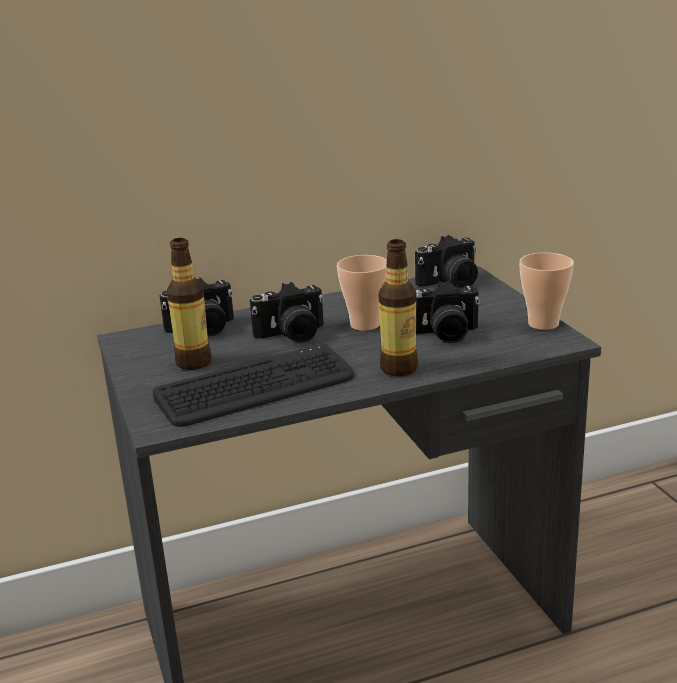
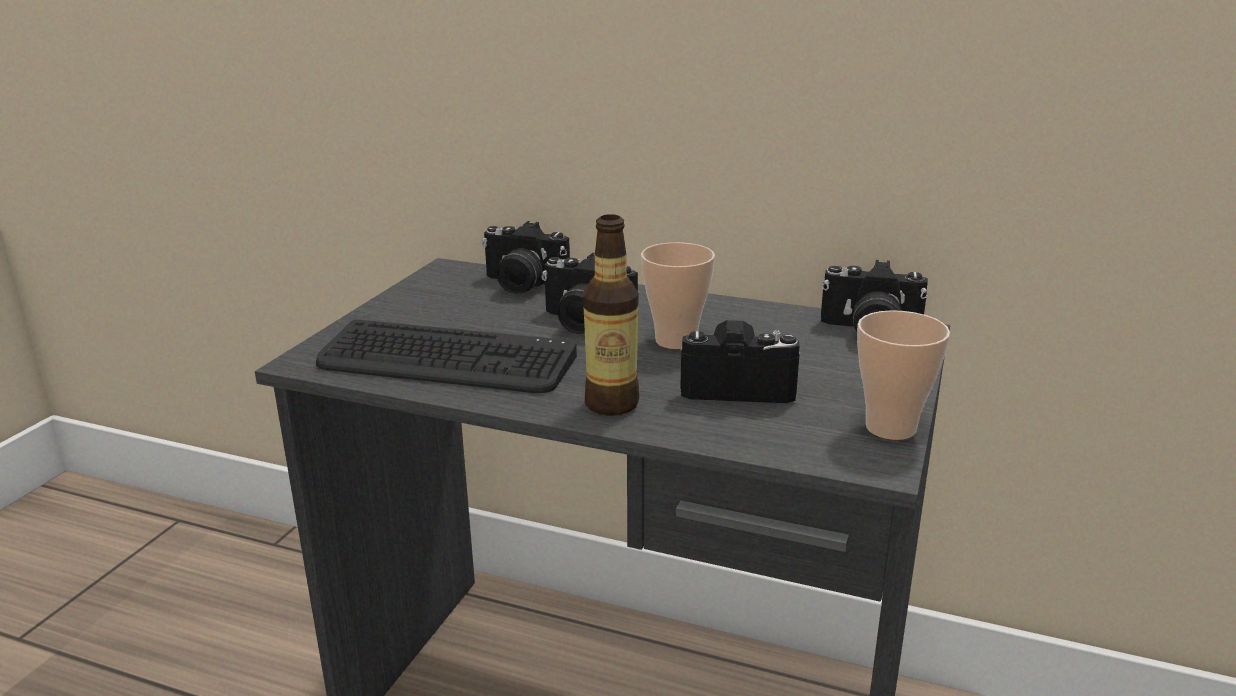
camera: 40 degrees right, 0 degrees up
(194, 362) = (451, 313): bottle -> none
(443, 334) = (737, 387): camera -> camera turned 150 degrees clockwise

